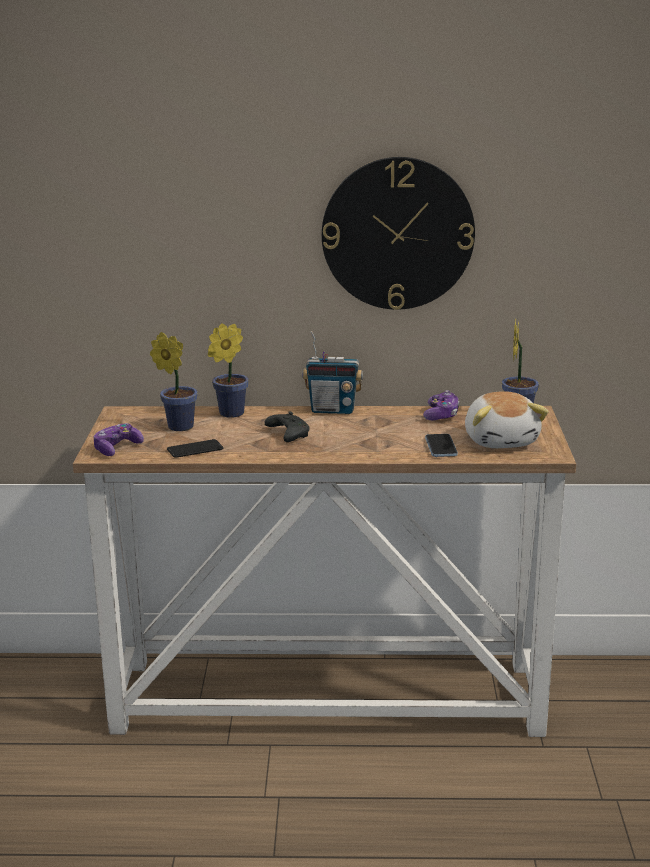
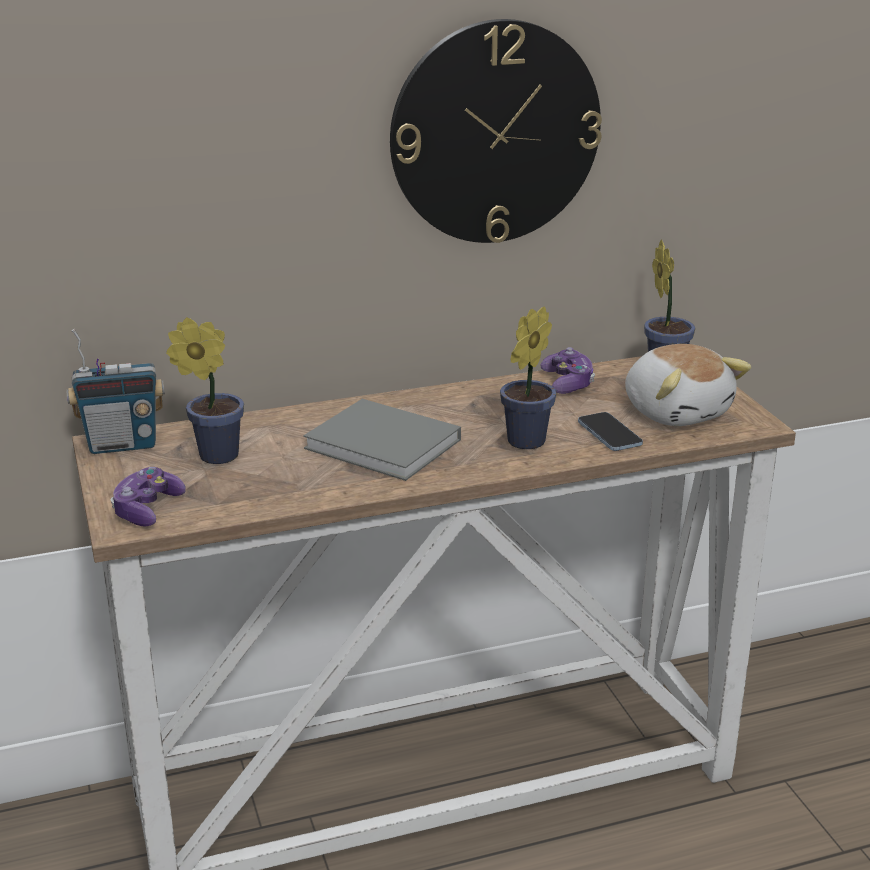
camera: 20 degrees left, 5 degrees up
(195, 449) = (270, 492): phone -> none
(228, 414) = (274, 423): potted plant -> potted plant (522, 443)
(287, 434) = (386, 445): black game controller -> grey book
(333, 410) = (417, 395): radio -> radio (122, 444)

